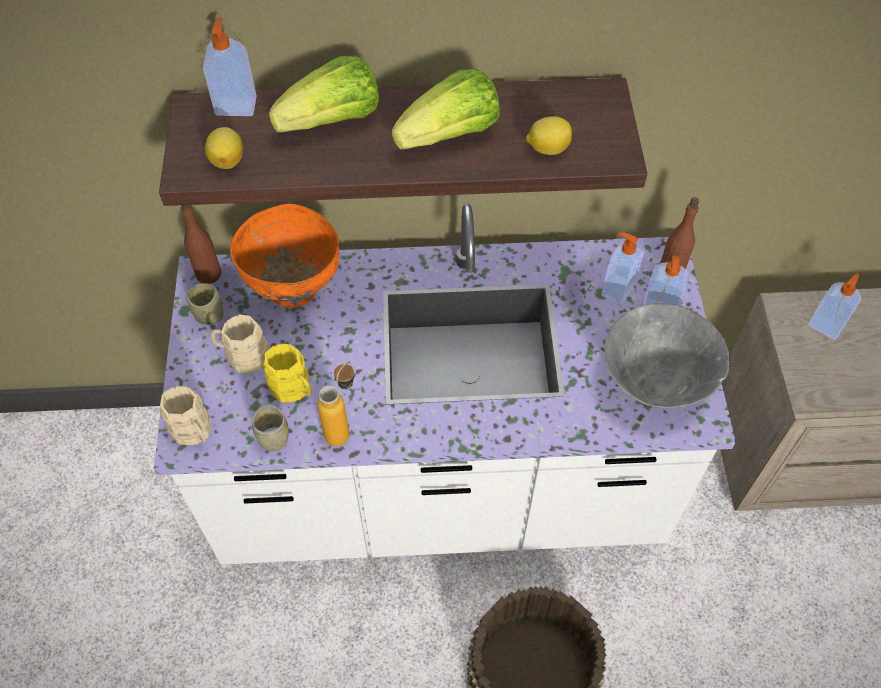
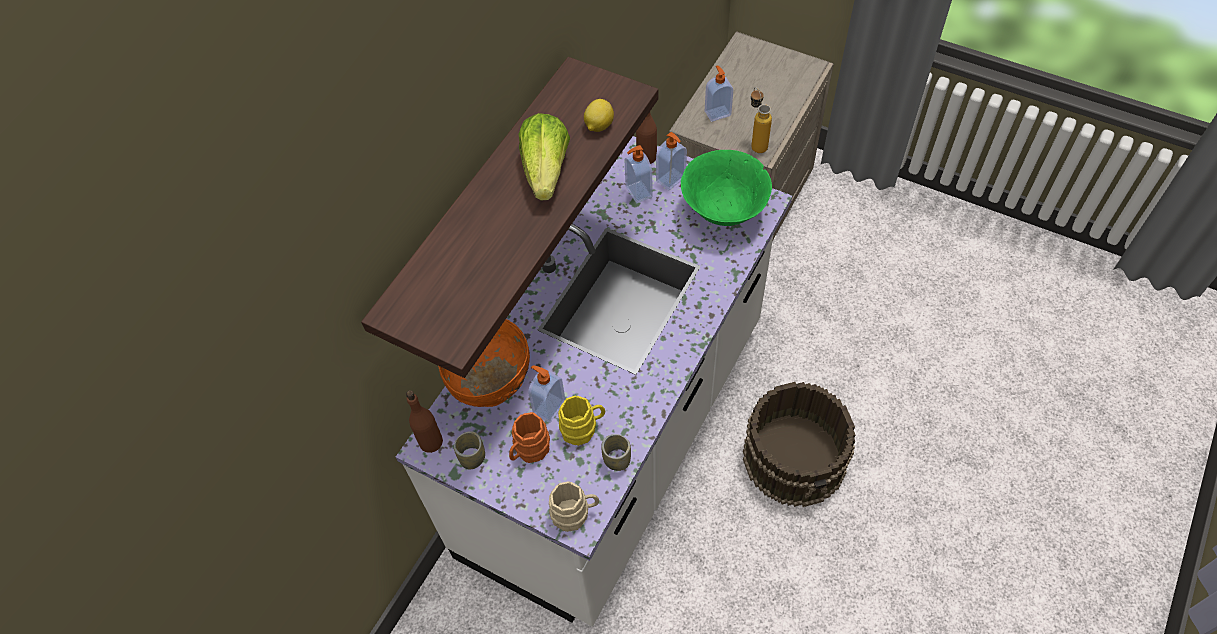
camera: 55 degrees left, 0 degrees up
(228, 160) = (464, 311): lemon -> none
(236, 105) = (411, 284): soap dispenser -> soap dispenser (548, 407)
(242, 356) = (529, 450): beige mug -> orange mug
(333, 121) = (477, 231): lettuce -> none
(343, 428) = (638, 410): bottle -> bottle (756, 143)
(656, 382) = (723, 211): grey bowl -> green bowl

